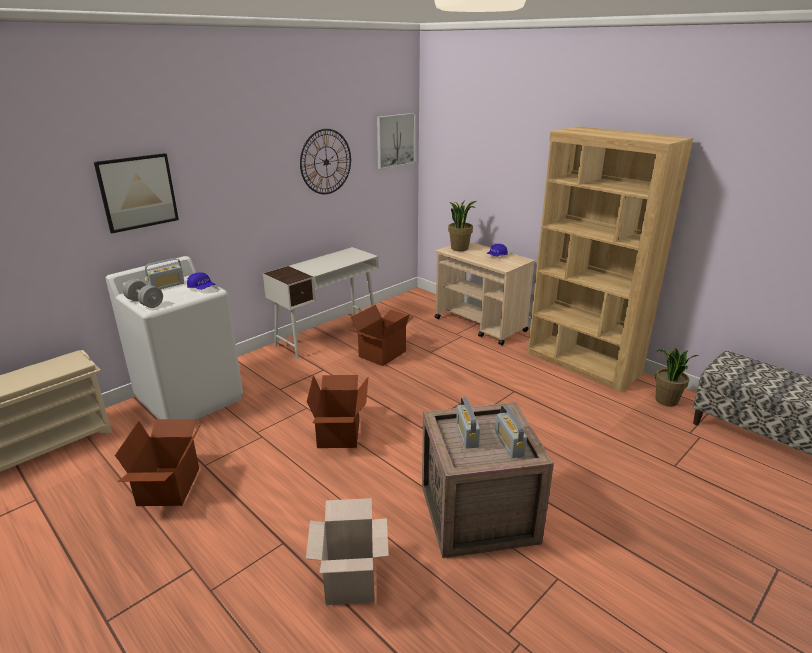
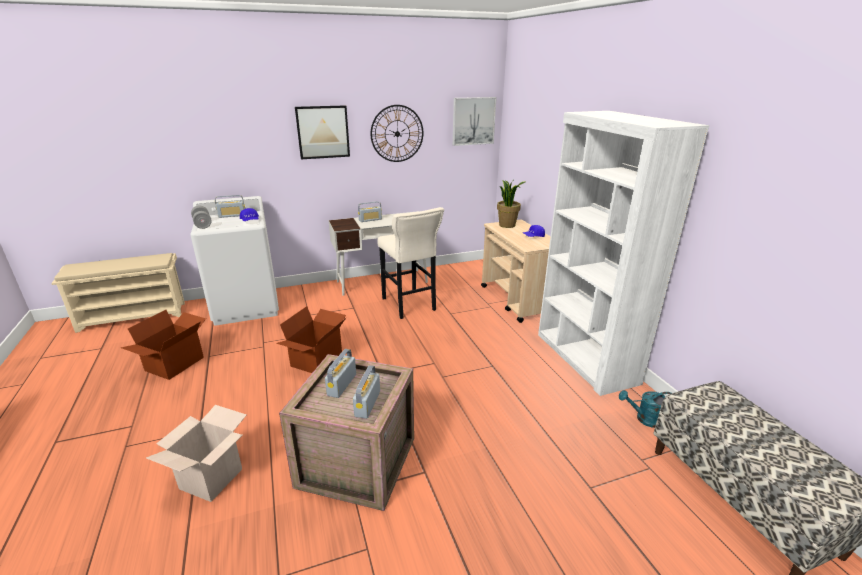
camera: 25 degrees right, 0 degrees up
(138, 192) = (223, 141): picture -> picture (323, 132)
(311, 265) = (370, 220): none -> radio
(381, 353) = (409, 306): cardboard box -> beige stool
(583, 363) = (585, 358): brown bookcase -> white bookcase
(666, 401) = (644, 419): potted plant -> turquoise watering can

